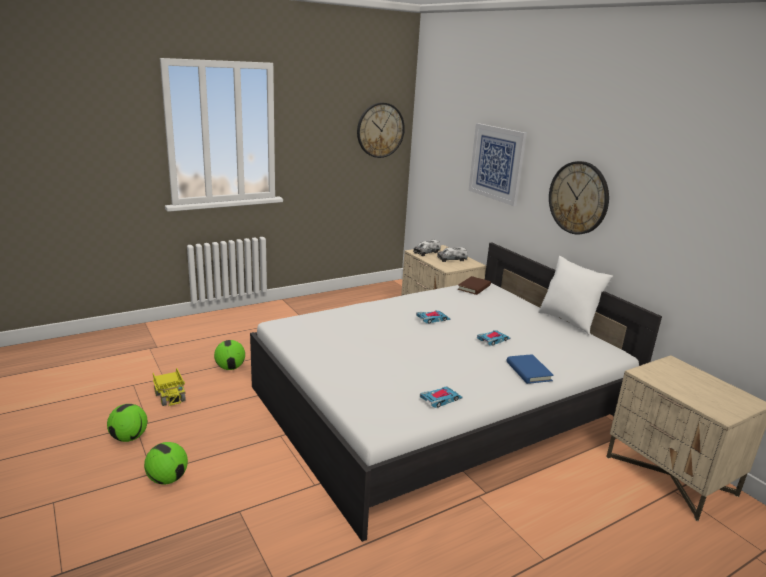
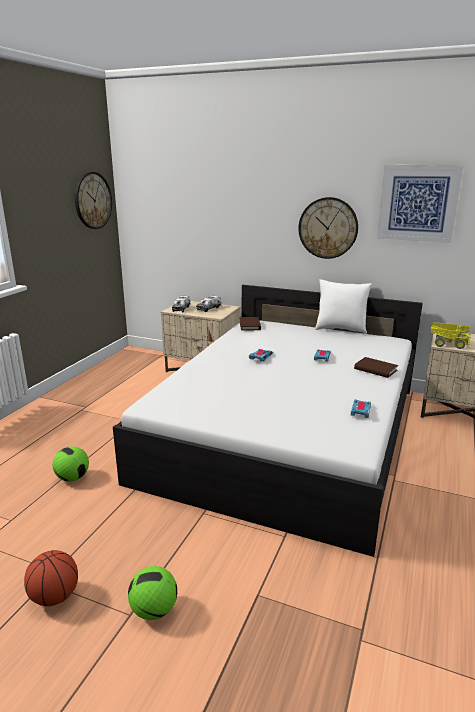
camera: 35 degrees left, 0 degrees up
(129, 437) = (54, 597): football -> basketball
(170, 396) = (44, 533): toy truck -> toy truck (447, 344)
(497, 163) = (233, 213): picture -> picture (418, 203)
(528, 371) = (375, 369): blue book -> brown book

